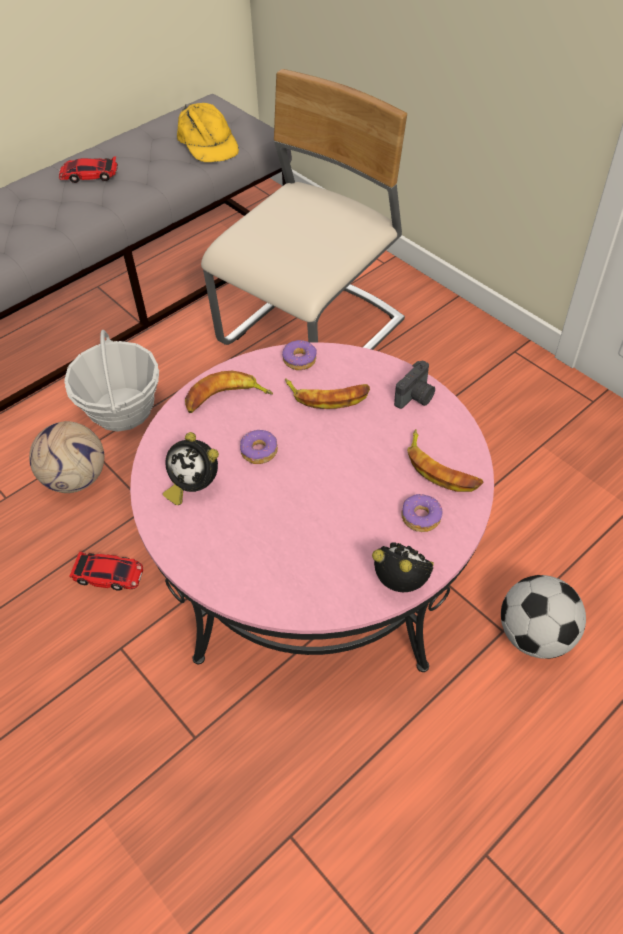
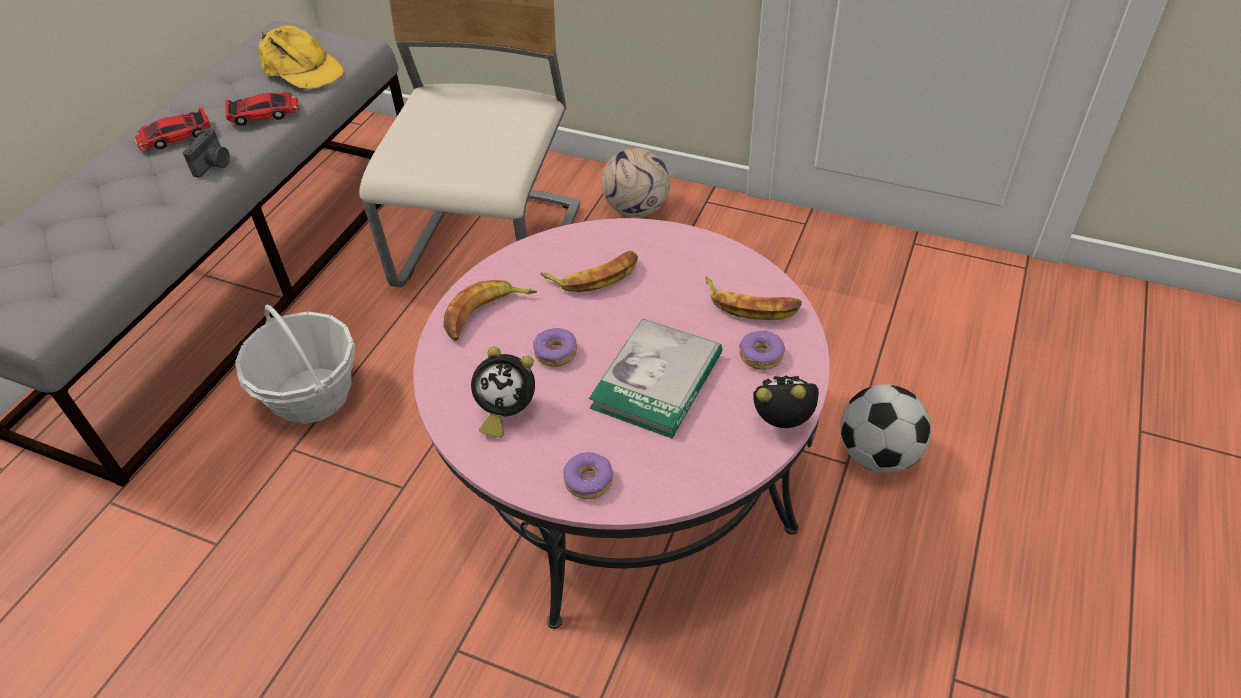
camera: 25 degrees left, 5 degrees down
(77, 478) = (297, 488): football -> football (636, 209)
(109, 574) = (397, 577): toy car -> toy car (264, 113)
(300, 360) = (542, 251): donut -> donut (589, 481)
(323, 506) = (657, 381): none -> book
(416, 397) = (684, 248): camera -> camera (214, 165)

